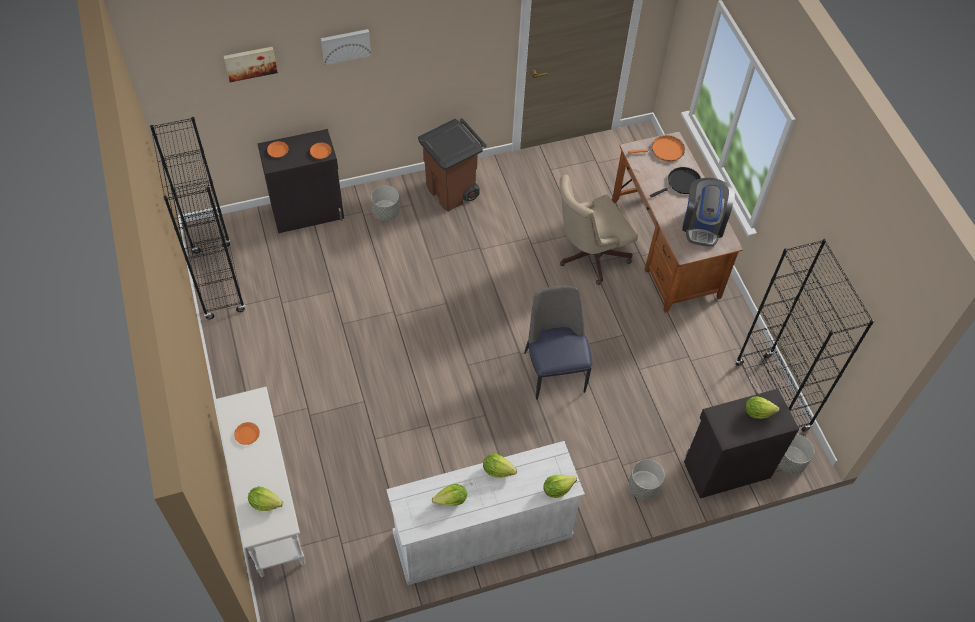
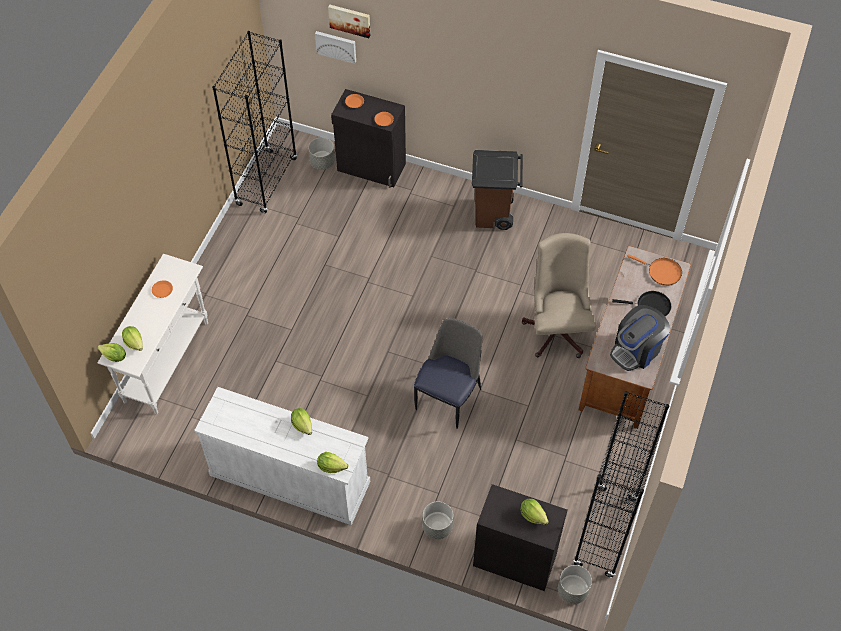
camera: 40 degrees right, 0 degrees up
(345, 45) = (430, 42): picture -> picture (336, 46)
(386, 212) = (428, 200): grey planter -> grey planter (322, 162)
(451, 500) = (252, 423): lettuce -> lettuce (114, 357)
(588, 256) = (557, 328): beige office chair -> beige office chair turned 75 degrees clockwise

